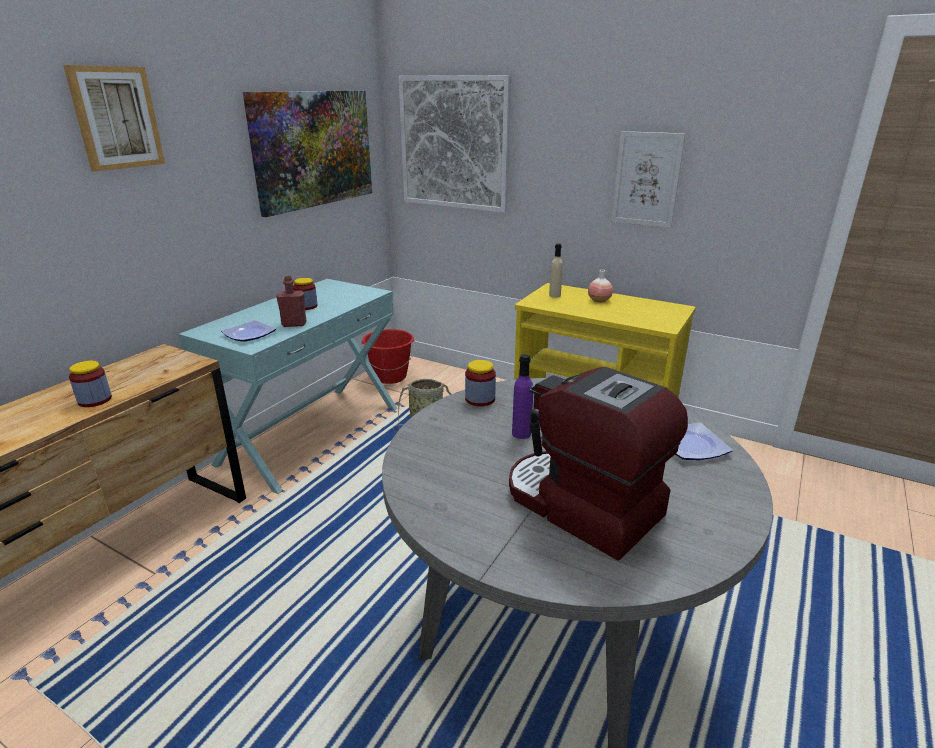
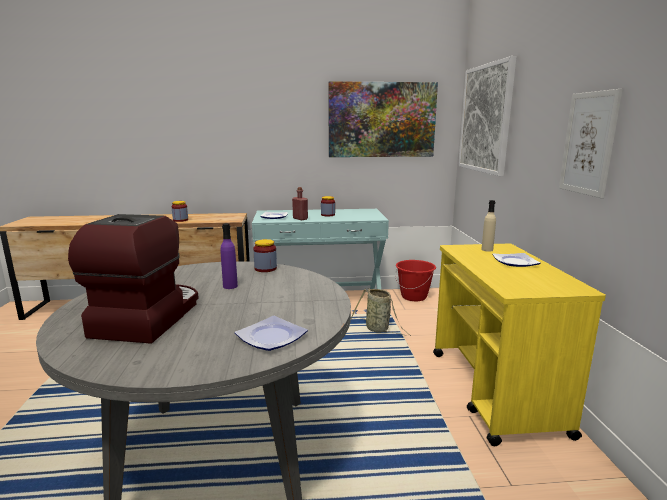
camera: 55 degrees right, 10 degrees down
(116, 118) = (246, 93): picture -> none
(599, 300) = (514, 262): vase -> plate

